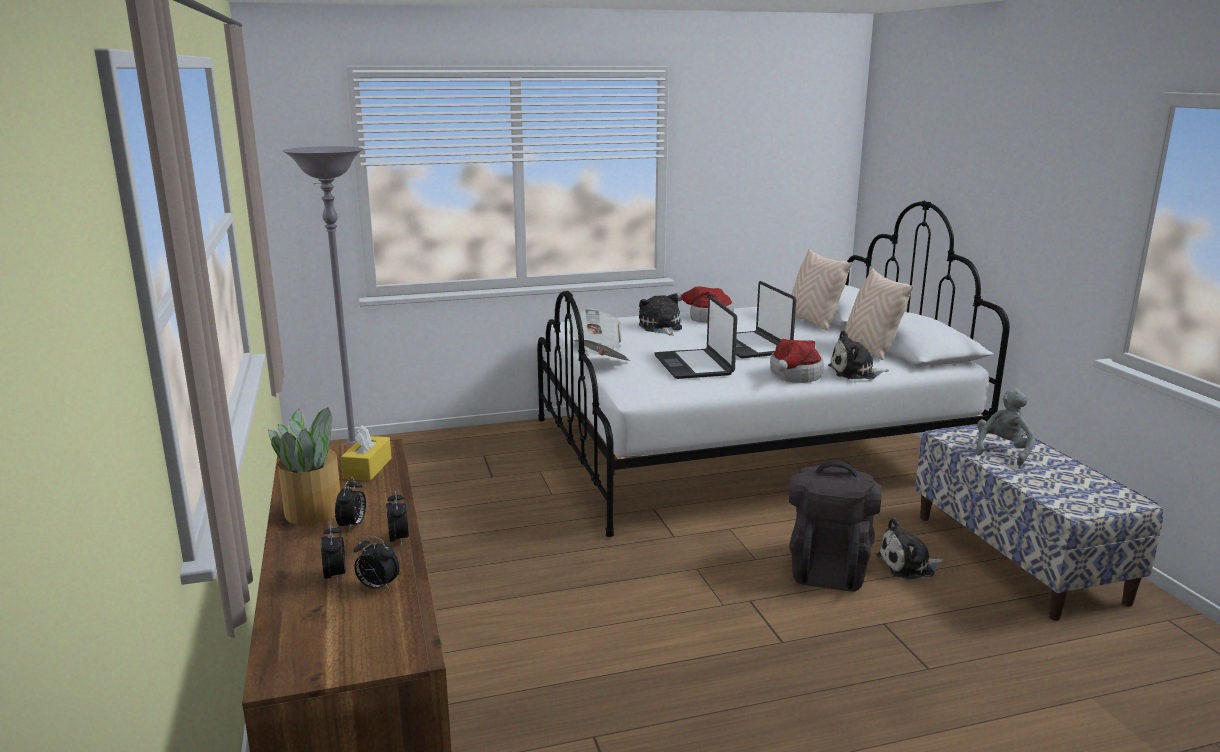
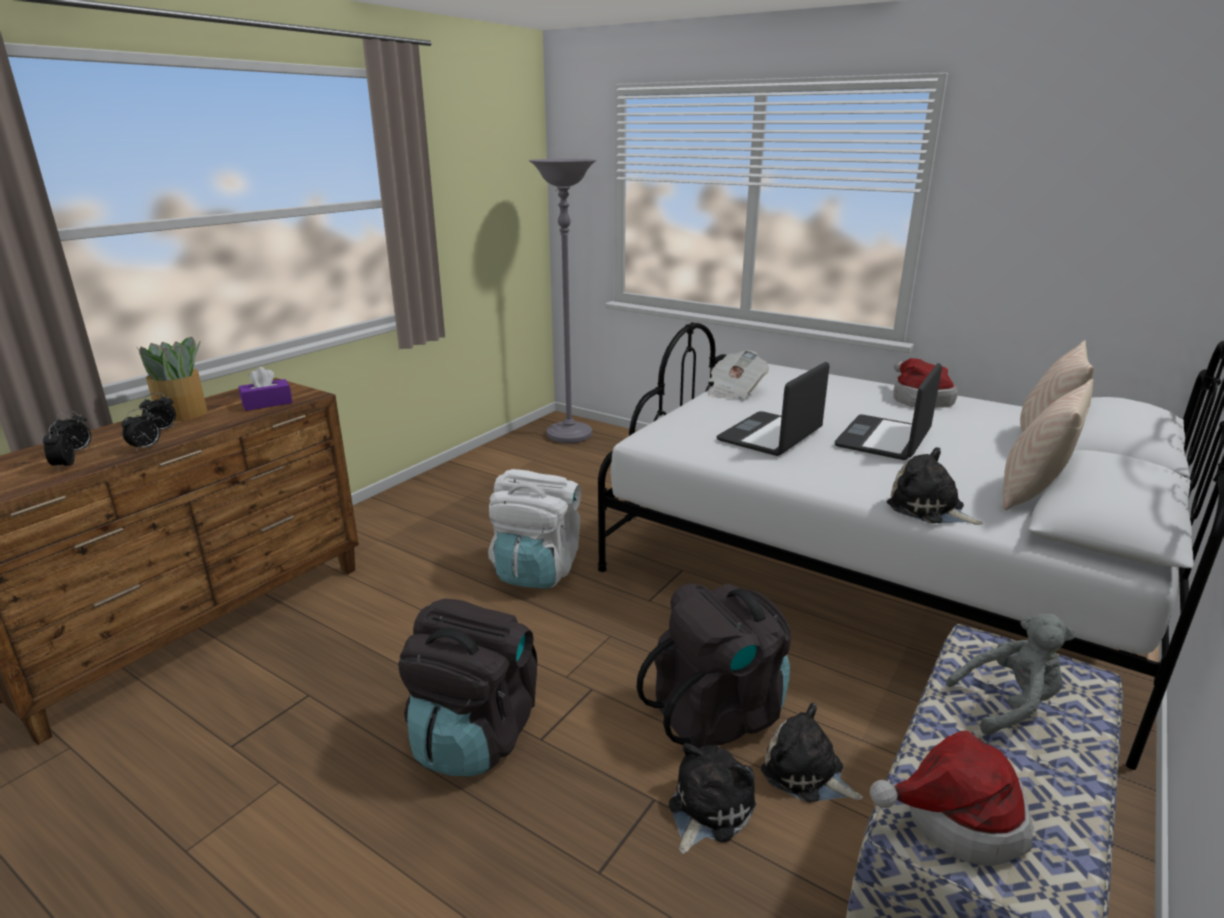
camera: 50 degrees right, 5 degrees up
(367, 468) = (267, 403): yellow tissue box -> purple tissue box
(562, 561) = (537, 569): none -> white backpack
(604, 365) = (694, 408): newspaper -> none
(660, 328) = (840, 394): plush toy -> plush toy (707, 809)
(747, 668) = (475, 735): none -> black backpack
(793, 376) = (842, 482): hat -> hat (955, 817)

